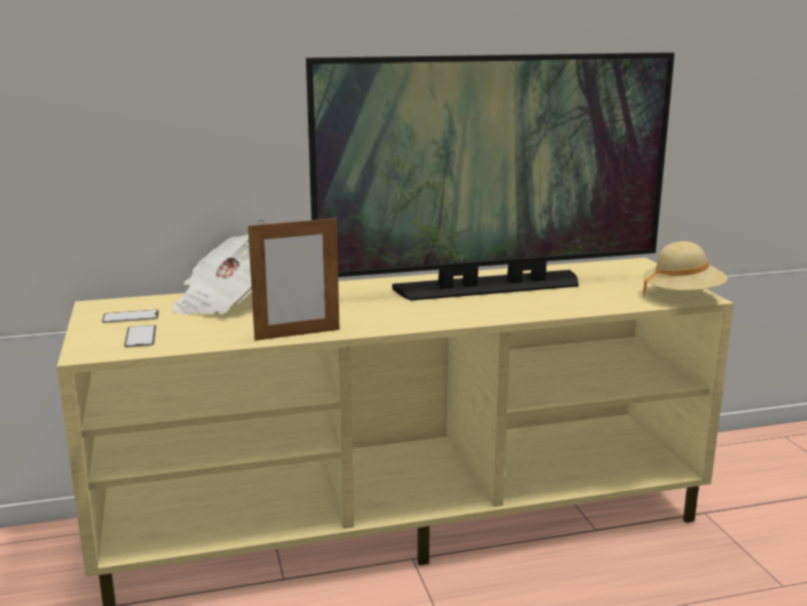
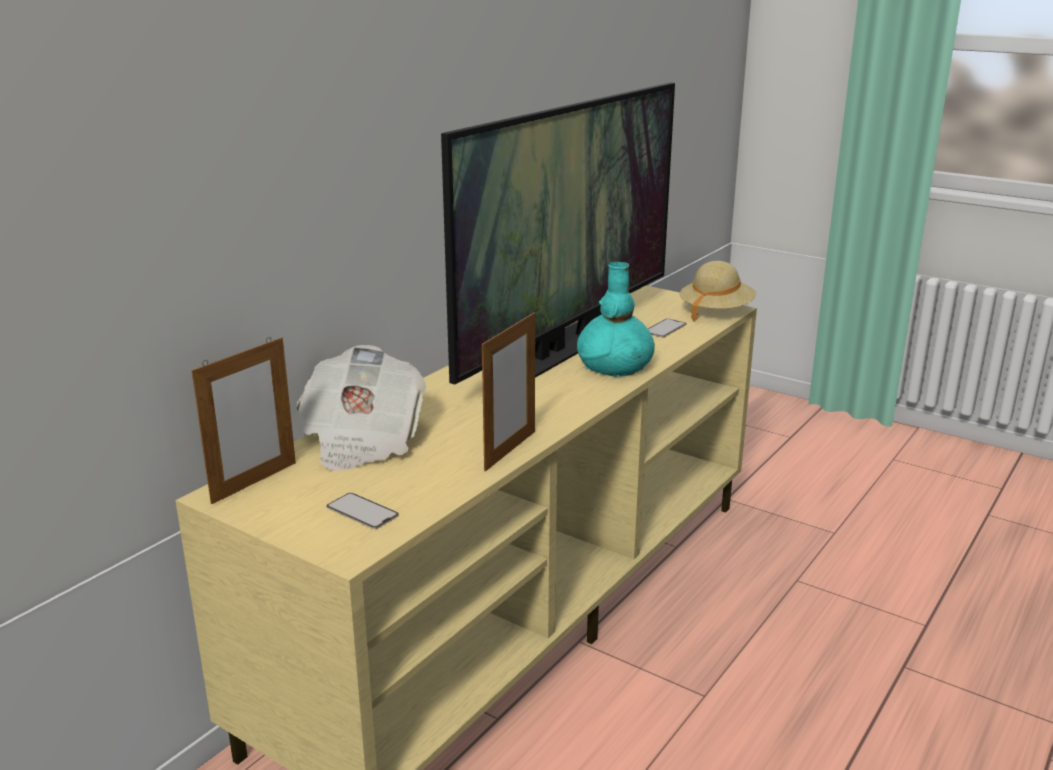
camera: 40 degrees left, 5 degrees up
(126, 305) = (254, 482): none -> picture frame
(130, 317) = (295, 494): phone -> phone (665, 328)
(497, 309) = (615, 366): none -> turquoise vase

